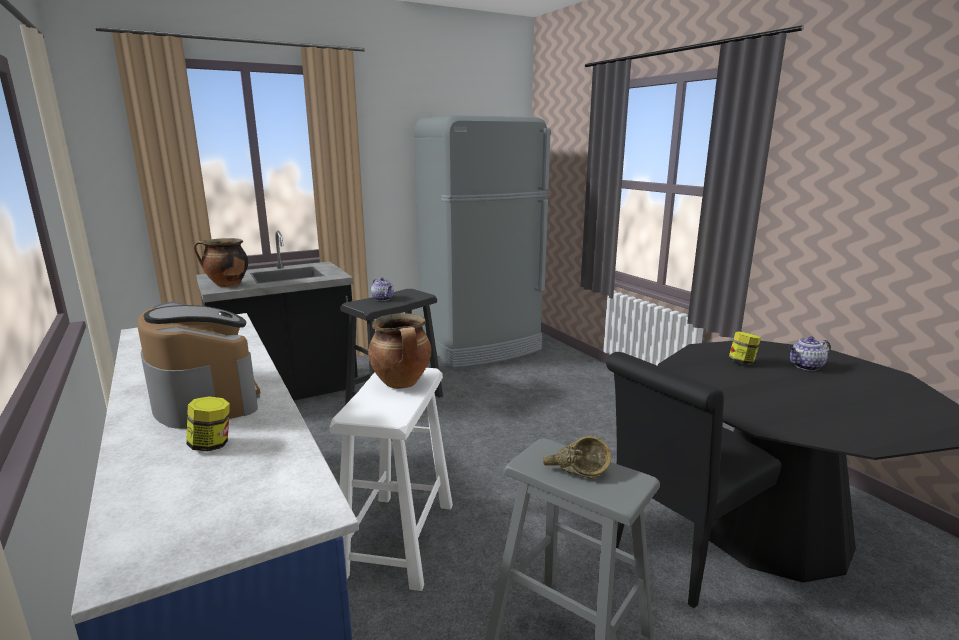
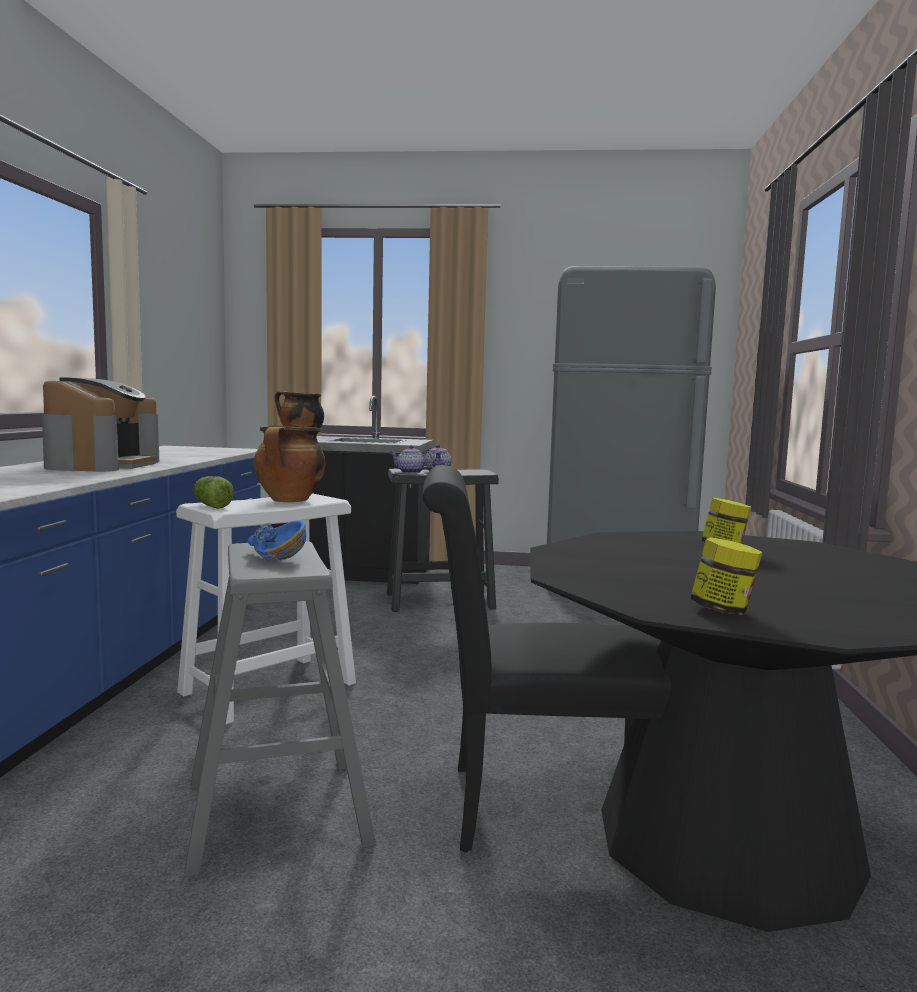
camera: 35 degrees right, 10 degrees down
(211, 445) = (38, 474): jar -> jar (723, 610)
(366, 414) = (211, 505): none -> lettuce
(575, 471) = (271, 556): brown bowl -> blue bowl
(805, 366) = (823, 566): teapot -> teapot (410, 472)

